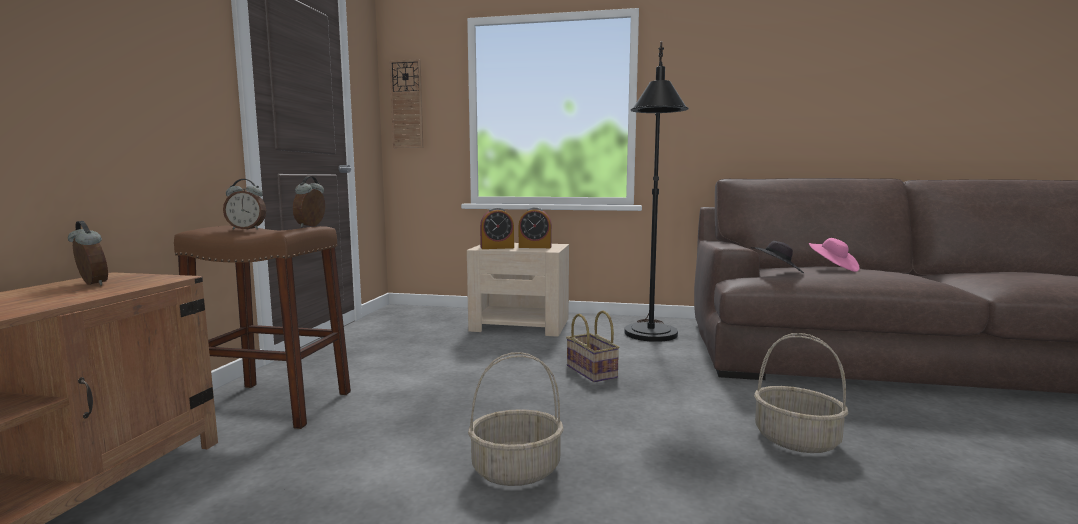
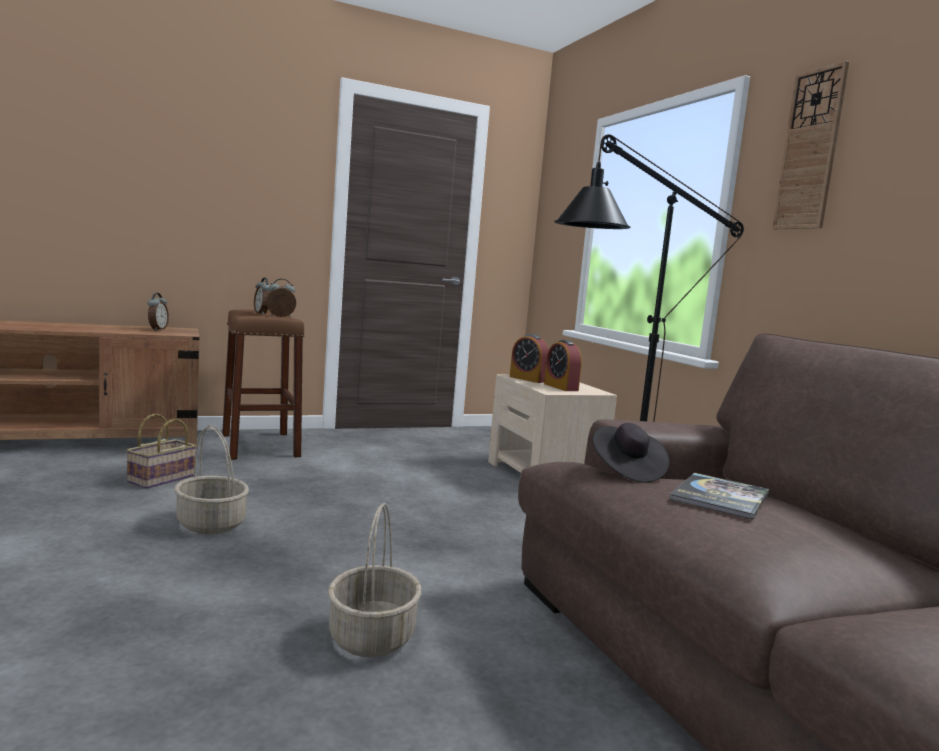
camera: 55 degrees right, 0 degrees up
(407, 104) = (550, 218): wall clock -> wall clock (810, 150)
(593, 372) = (449, 522): basket -> basket (161, 479)
(832, 268) = (720, 497): pink hat -> book

